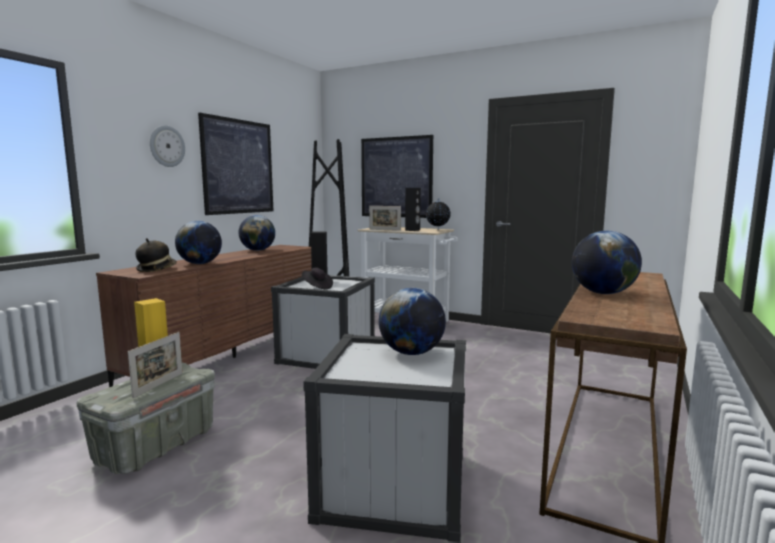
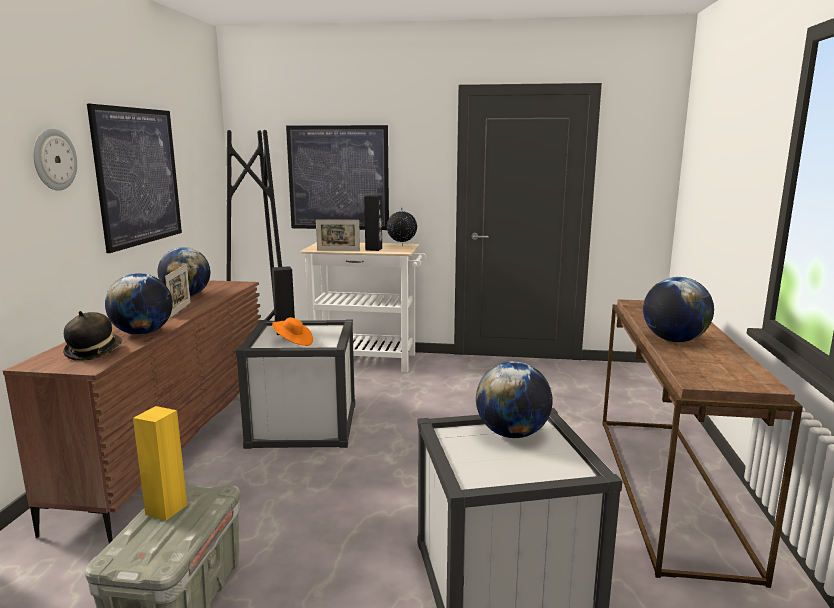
camera: 20 degrees left, 5 degrees up
(159, 385) = (186, 523): picture frame -> picture frame (180, 309)
(317, 287) = (293, 342): black hat -> orange hat

